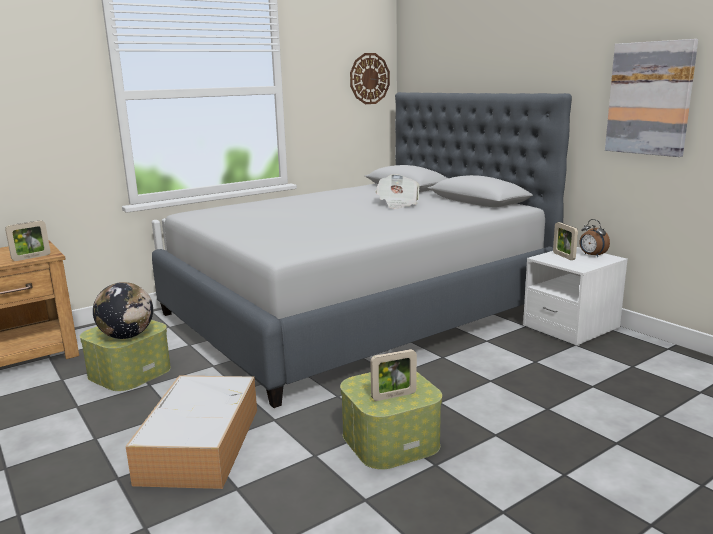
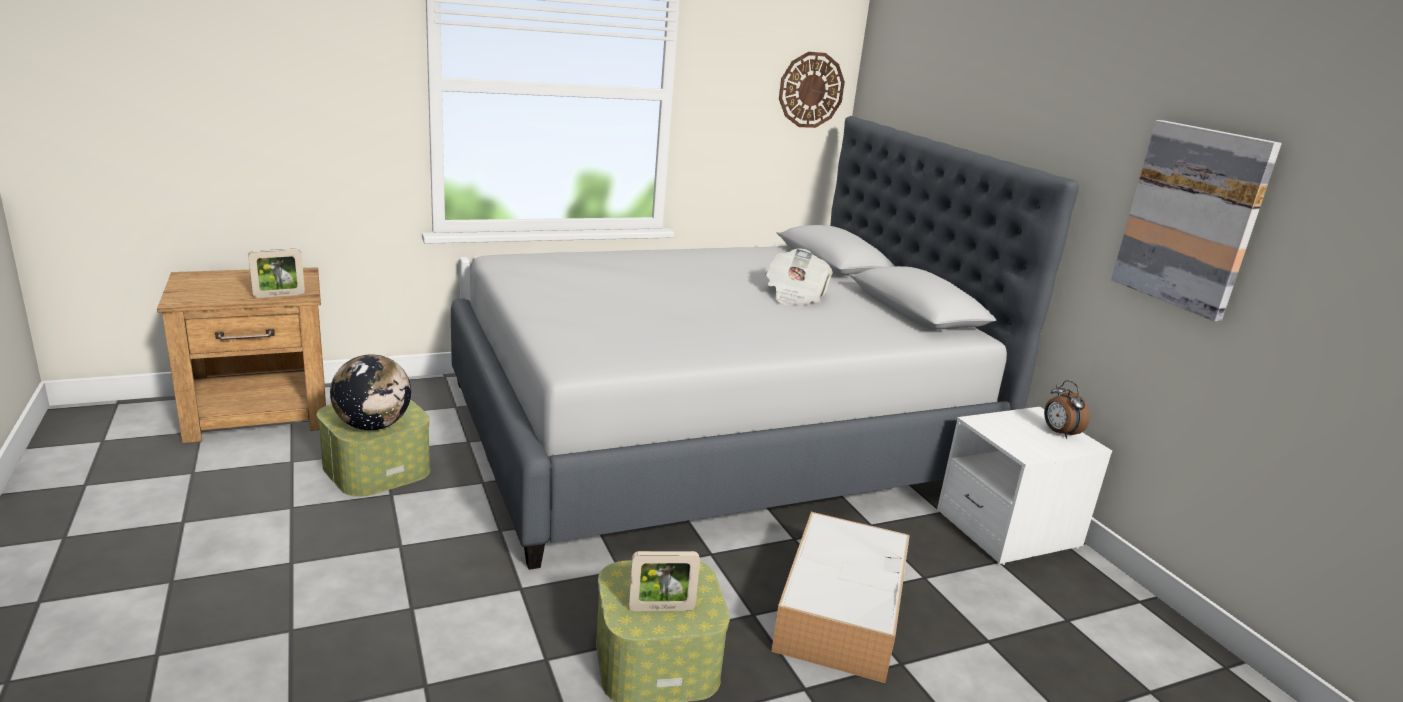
camera: 10 degrees right, 5 degrees up
(200, 443) = (412, 602): storage box -> storage box (840, 609)
(563, 256) = (1014, 426): picture frame -> none

